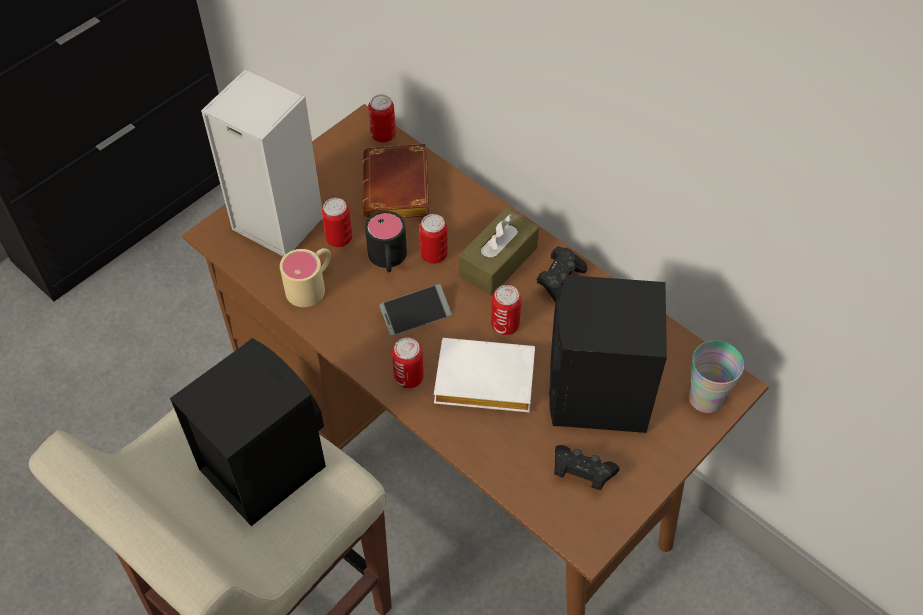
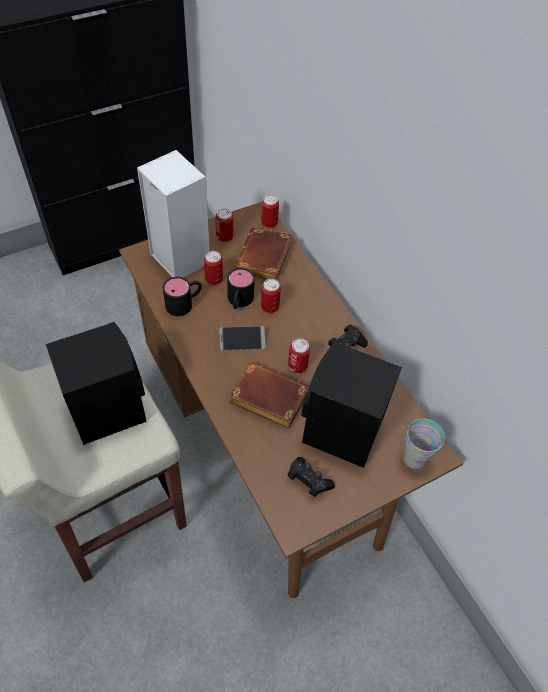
camera: 15 degrees right, 0 degrees up
(312, 285) = (184, 303): beige mug -> black mug
(409, 377) = (220, 381): can -> can (224, 237)
(481, 382) = (266, 399): white book -> brown book
(498, 261) = (310, 323): brown tissue box -> none

